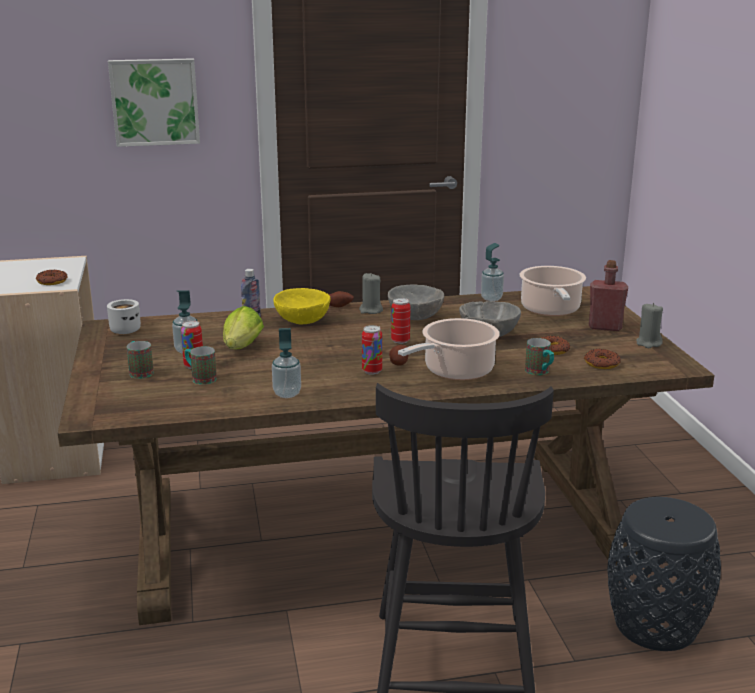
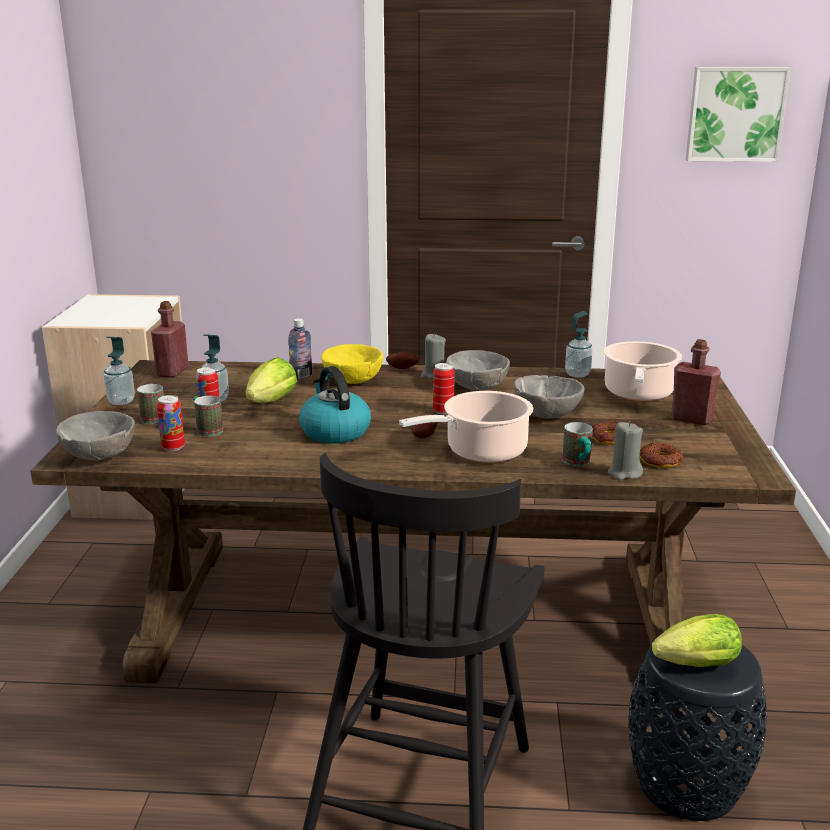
camera: 15 degrees right, 0 degrees up
(52, 281) = (127, 318): donut -> none
(118, 413) = (101, 457): none -> grey bowl
(126, 329) = (172, 372): white mug -> red bottle
(155, 102) = (260, 140): picture -> picture (735, 114)
(287, 394) = (282, 456): soap dispenser -> soap dispenser (121, 401)
(318, 368) = (334, 431): none -> kettle
(372, 371) = (389, 441): can -> can (173, 447)
(648, 343) = (734, 443): grey candle -> grey candle (624, 473)
(664, 525) = (692, 666): none -> lettuce

